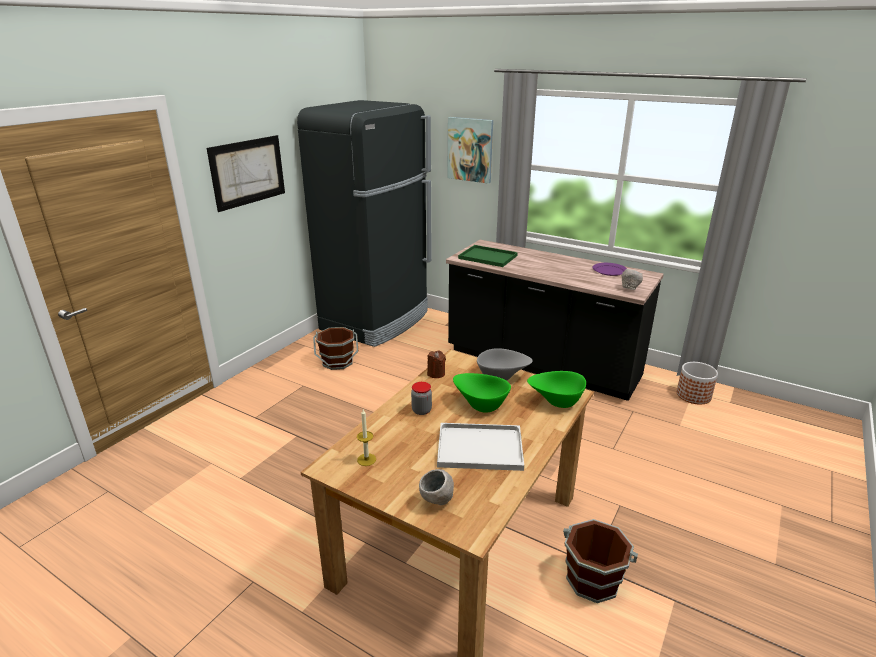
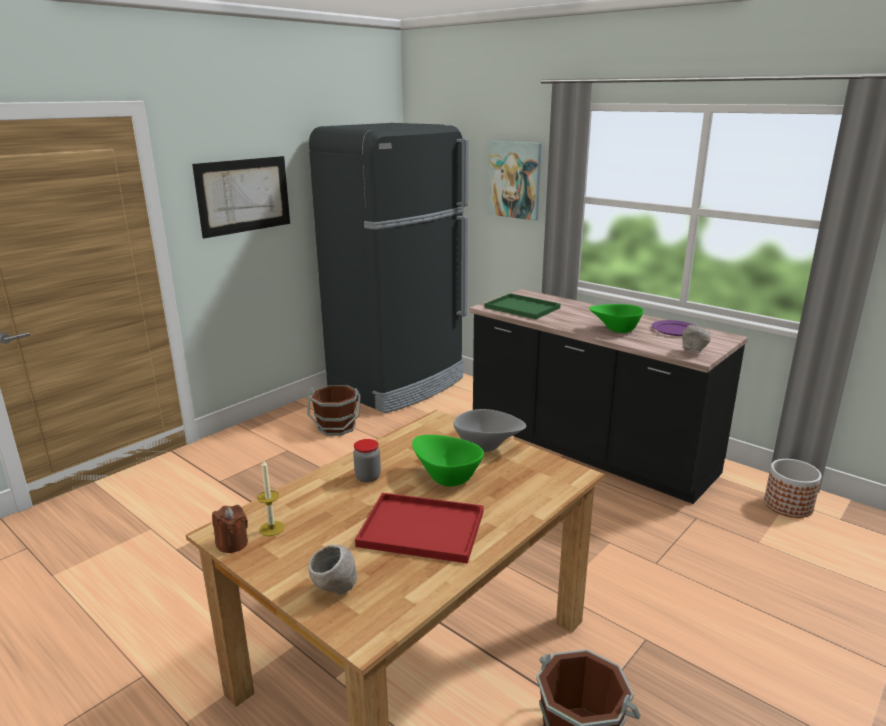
camera: 10 degrees right, 5 degrees down
(436, 373) = (406, 436): brown candle -> brown candle (232, 544)
(478, 448) = (419, 529): white tray -> red tray
(556, 401) = (548, 481): green bowl -> green bowl (615, 329)

